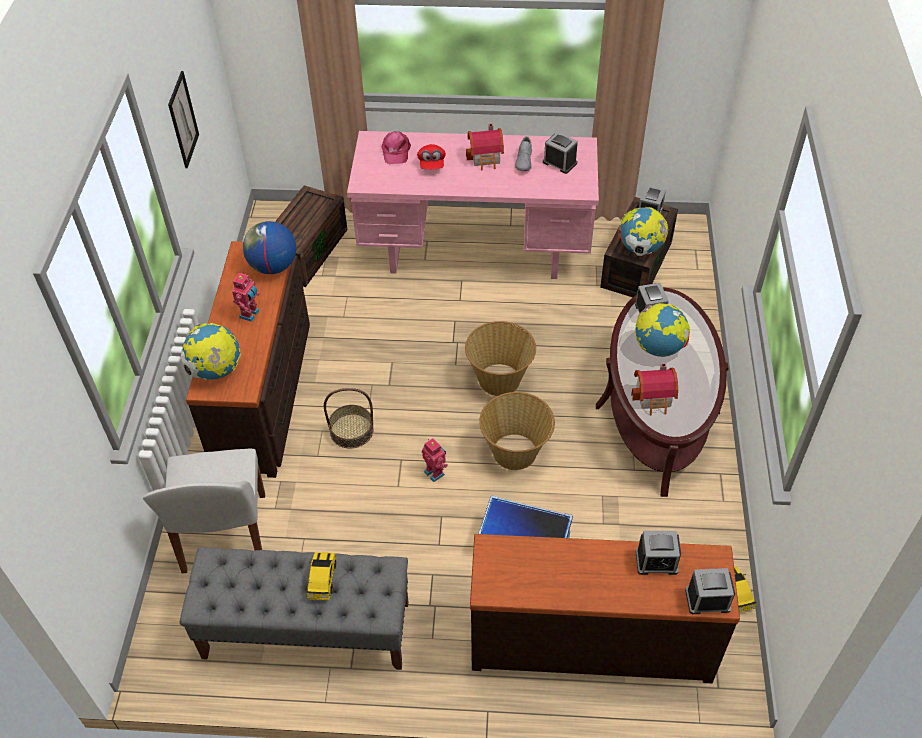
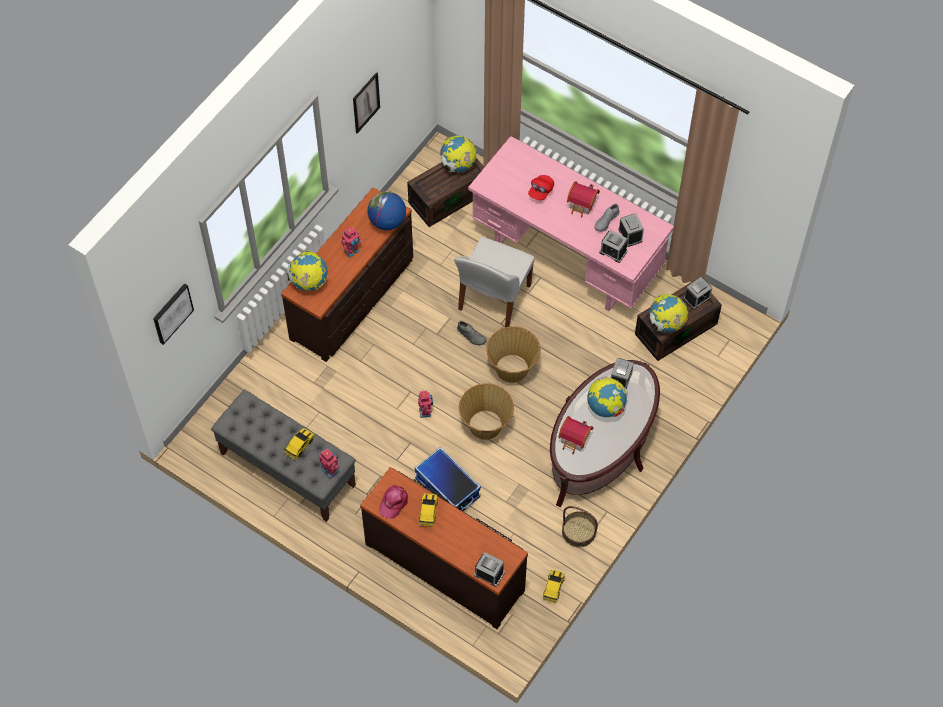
camera: 30 degrees right, 10 degrees up
(50, 455) = (172, 313): none -> picture
(224, 536) = (273, 384): white chair -> white chair (493, 299)
(305, 204) = (458, 165): none -> globe
(351, 431) = (392, 354): basket -> basket (578, 531)
(385, 588) = (330, 470): none -> toy robot
(395, 151) = (523, 167): pink cap -> pink cap (393, 502)
(430, 369) = (471, 336): none -> grey shoe
(567, 564) = (428, 512): none -> toy car
(656, 561) = (478, 538): alarm clock -> alarm clock (613, 251)

